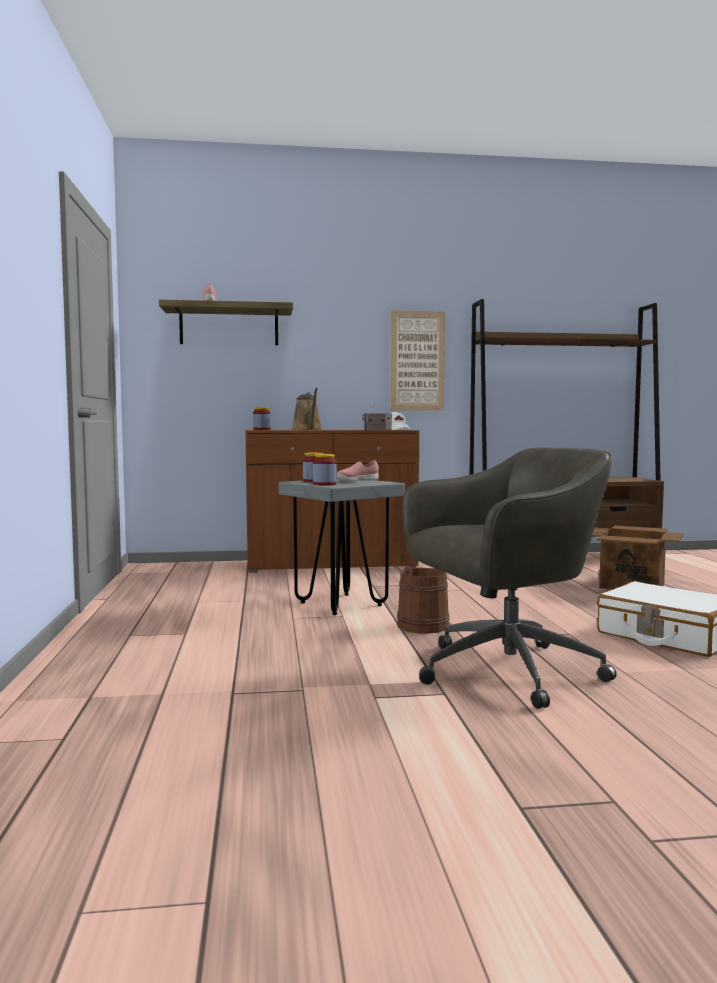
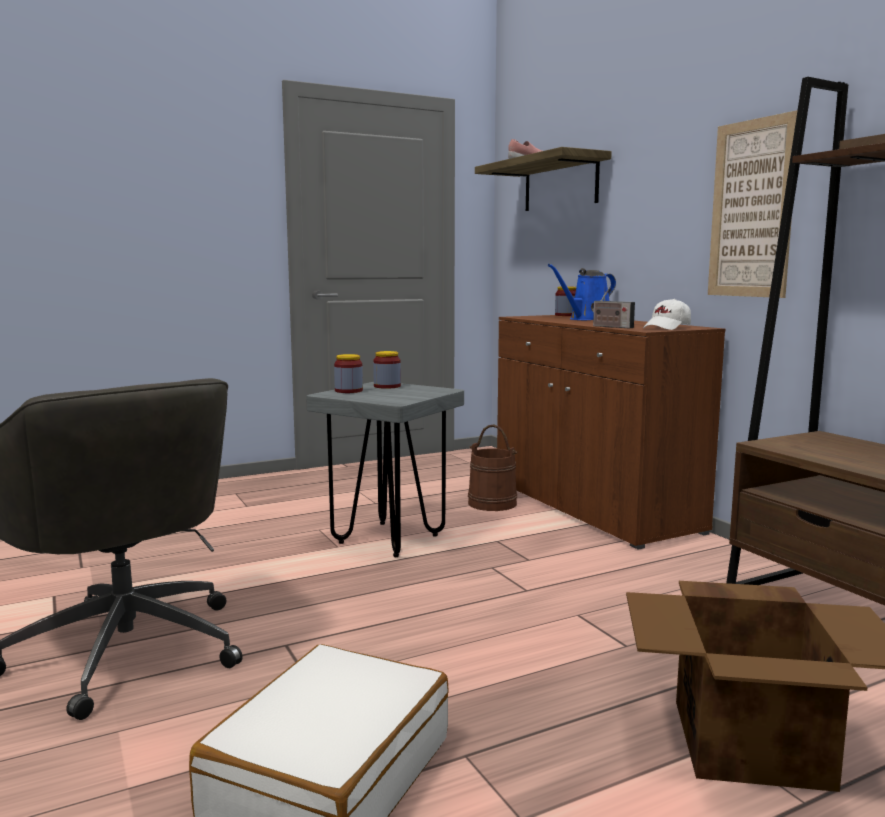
camera: 70 degrees right, 5 degrees up
(308, 429) = (587, 319): brown watering can -> blue watering can
(357, 481) = (401, 394): pink shoe -> none
(422, 625) = (313, 587): brown bucket -> brown bucket (492, 503)

